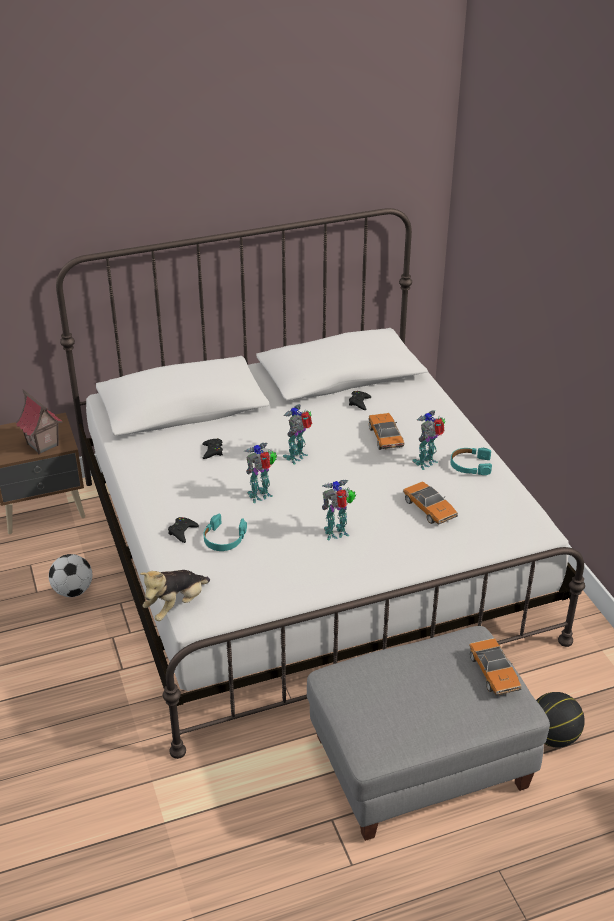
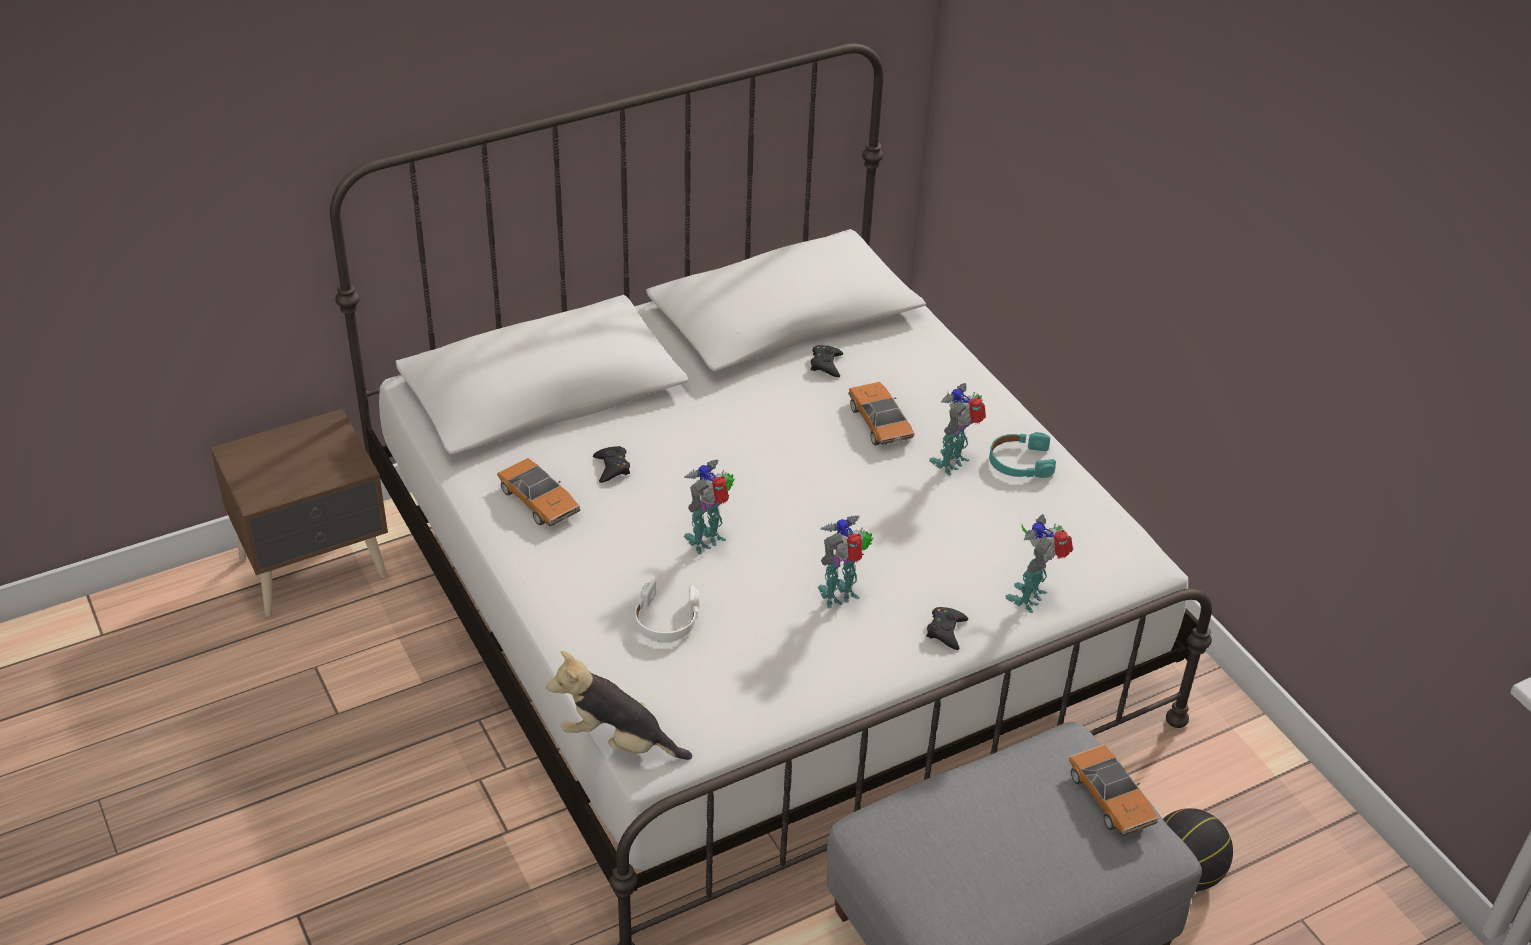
camera: 10 degrees left, 5 degrees up
(42, 445) = (318, 471): toy house -> none
(73, 591) = (397, 706): football -> none
(176, 605) = (618, 741): plush toy -> plush toy turned 75 degrees clockwise
(182, 532) = (597, 613): black game controller -> black game controller (946, 631)
(224, 538) = (666, 620): turquoise headphones -> white headphones
(297, 457) = (749, 467): toy robot -> toy robot (1031, 597)
(429, 509) = (973, 542): toy car -> toy car (539, 501)

